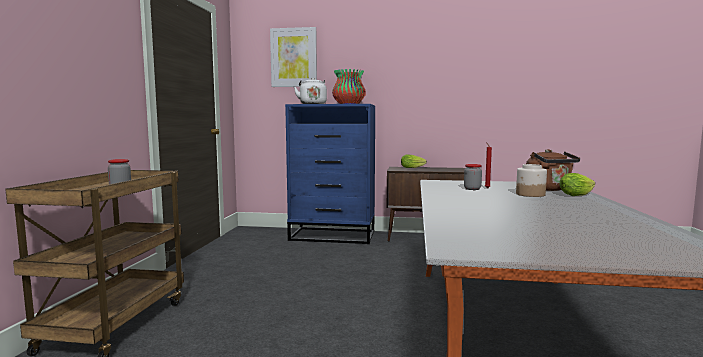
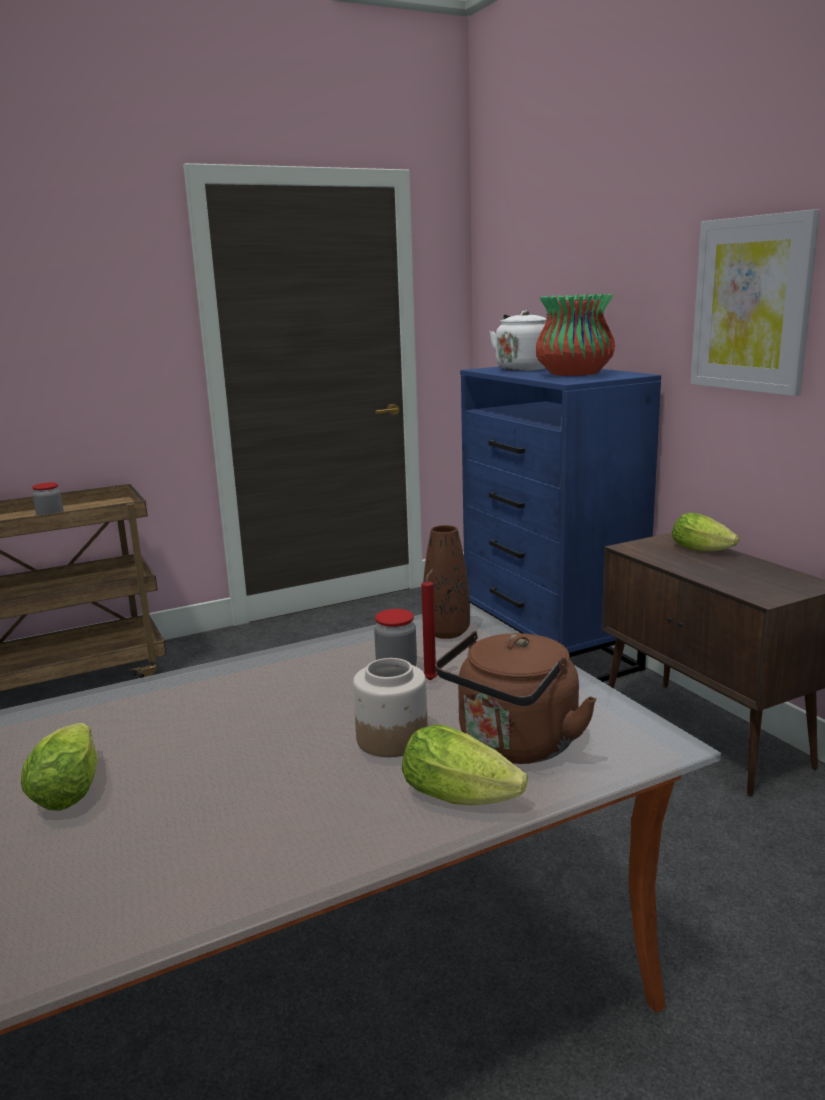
camera: 55 degrees right, 10 degrees up
(293, 57) = (543, 255): picture -> picture (751, 304)
(446, 183) = (446, 632): none -> brown vase
(529, 218) = (71, 786): none -> lettuce

